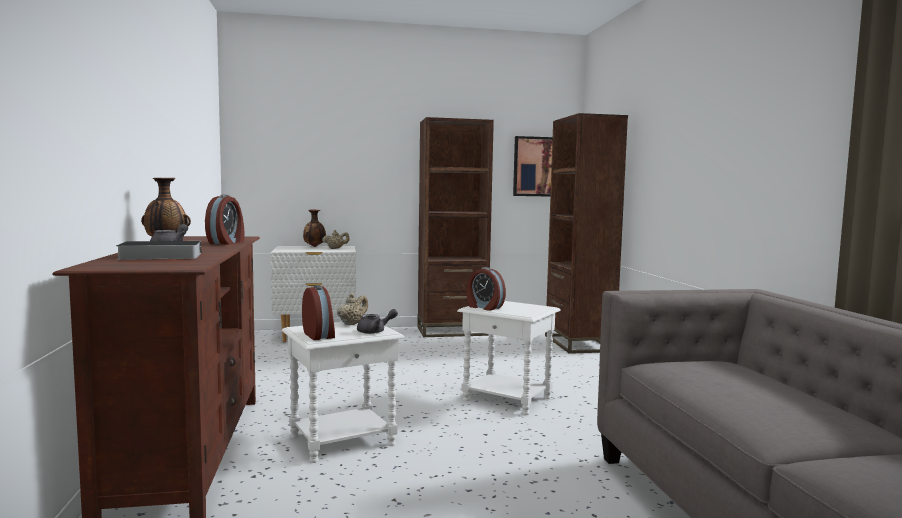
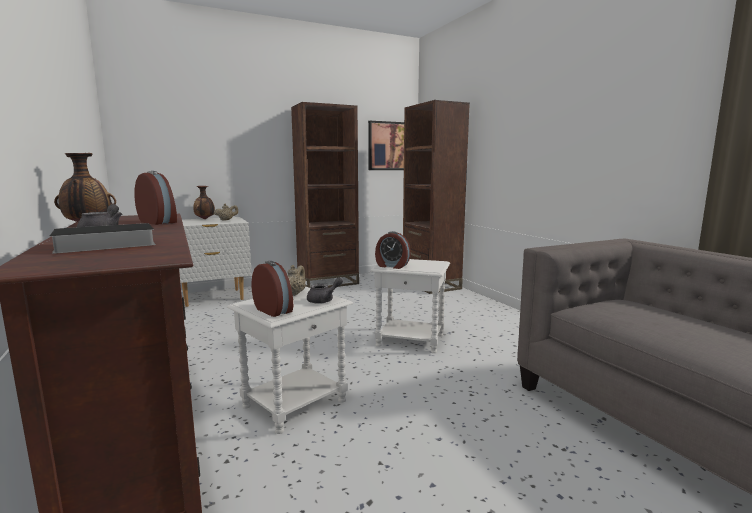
camera: 15 degrees left, 5 degrees up
(227, 242) = (158, 222): alarm clock -> alarm clock turned 45 degrees counterclockwise

